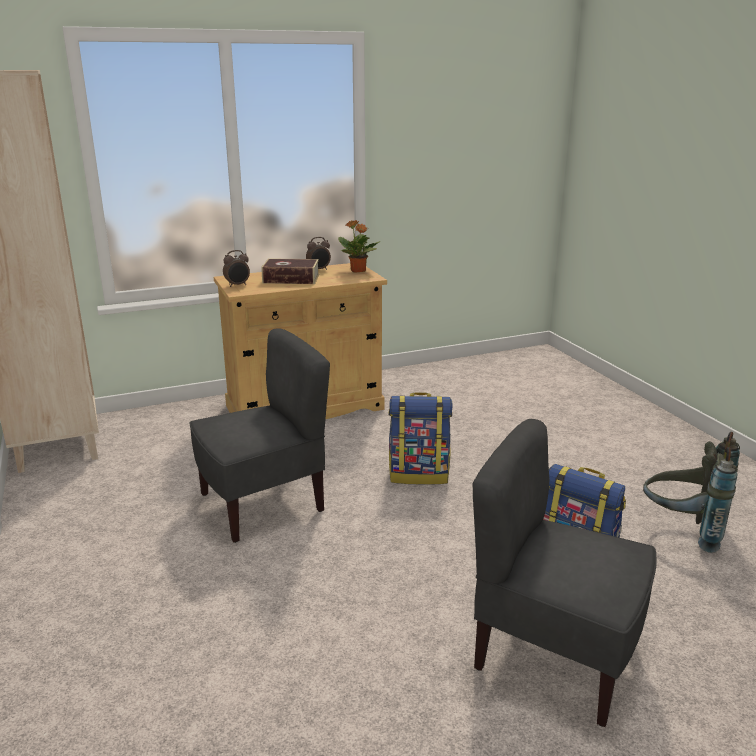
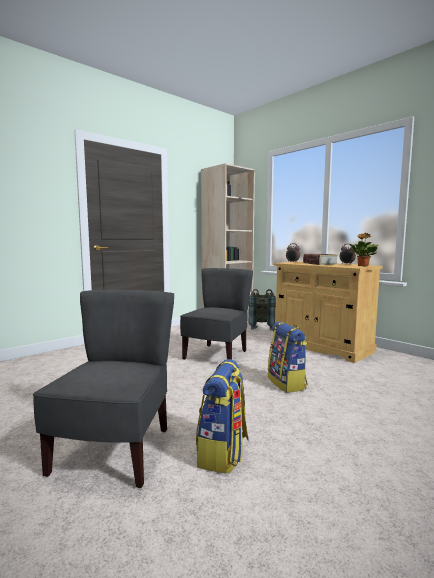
camera: 70 degrees right, 15 degrees down
(263, 504) = (217, 355): grey chair -> grey chair turned 105 degrees counterclockwise
(682, 530) = (340, 524): grey backpack -> grey backpack (261, 327)

